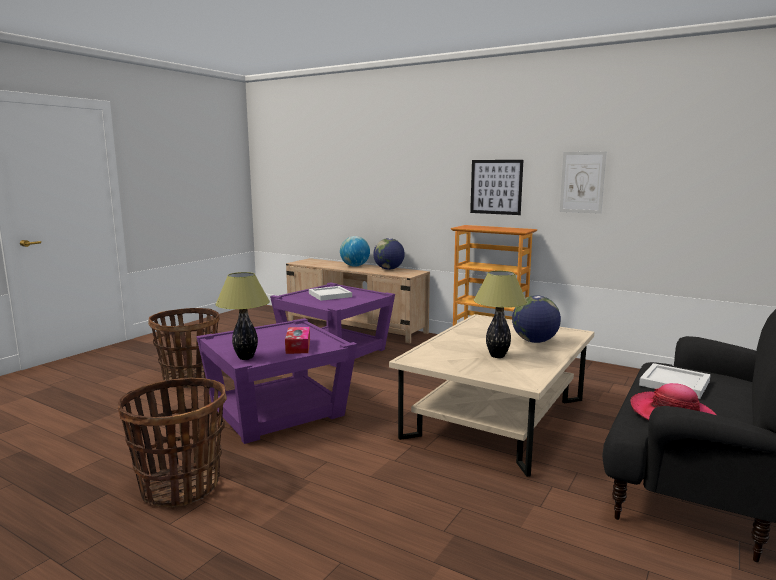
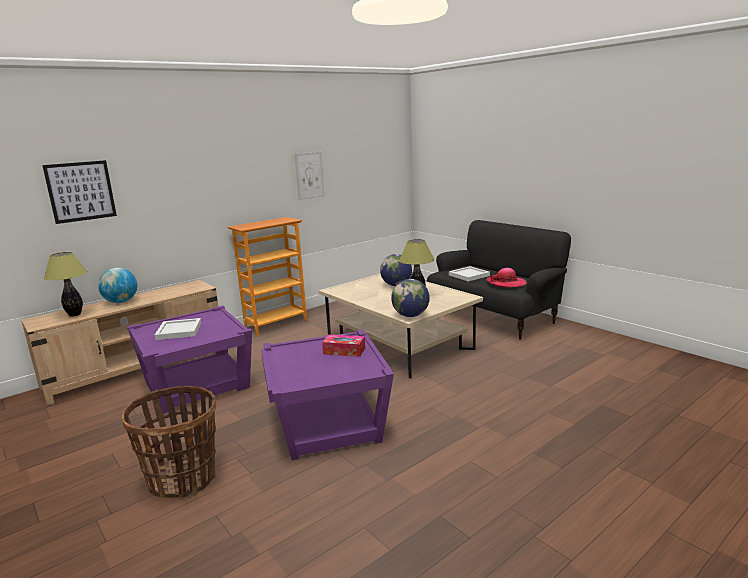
camera: 70 degrees left, 5 degrees up
(181, 487) = (444, 474): basket -> none
(246, 358) = (359, 372): table lamp -> table lamp (75, 314)
(389, 269) = (164, 291): globe -> globe (410, 315)
(496, 187) = (248, 188): picture -> picture (81, 191)

